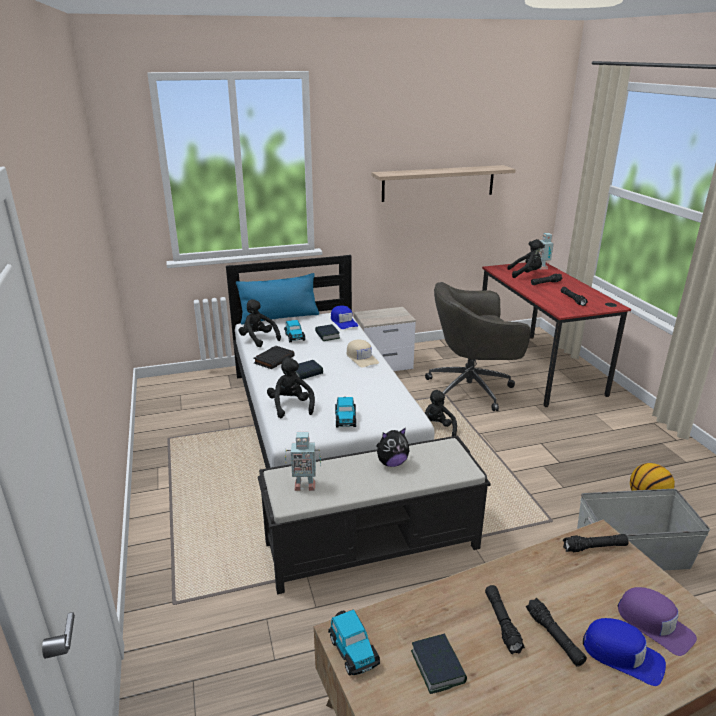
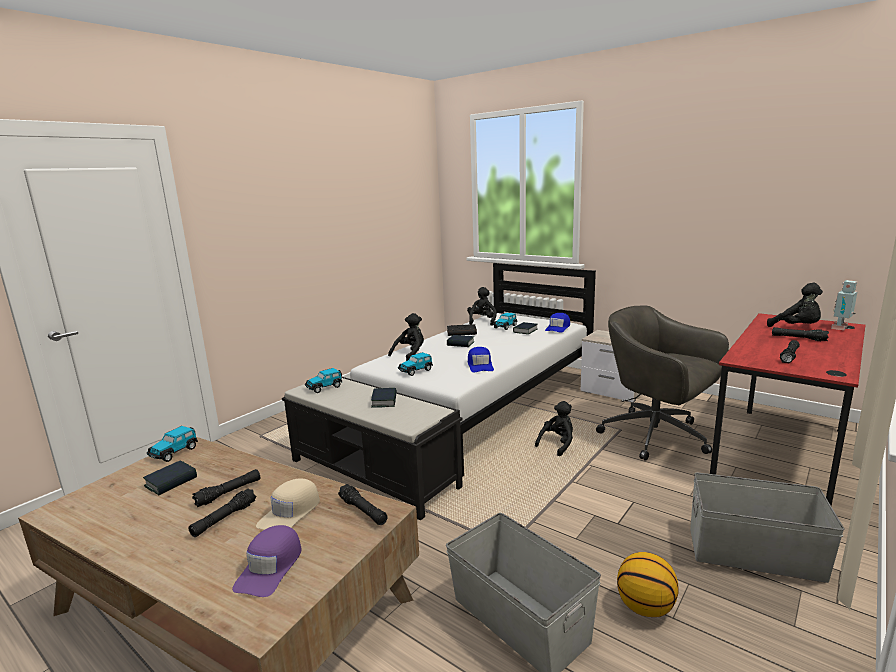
camera: 55 degrees right, 10 degrees down
(279, 317) = (525, 315): blue pillow -> none
(304, 485) = (325, 387): toy robot -> toy car
(361, 358) = (514, 348): beige cap -> beige cap (290, 513)
(391, 463) = (384, 401): plush toy -> book
(438, 183) = (716, 209): shelf -> none
(623, 655) = (218, 557): blue cap -> blue cap (480, 365)
(624, 436) = (755, 554): none -> grey storage box

